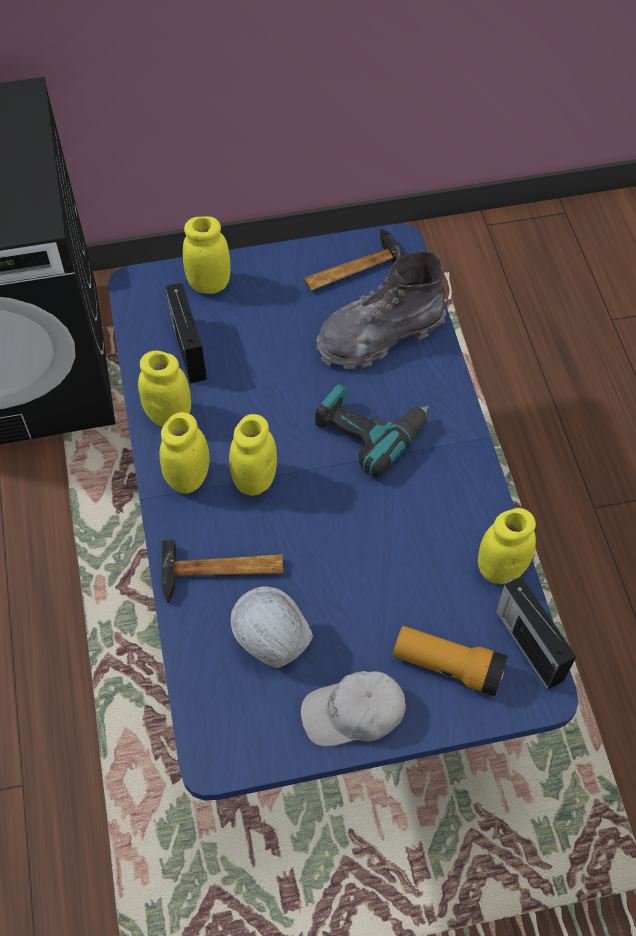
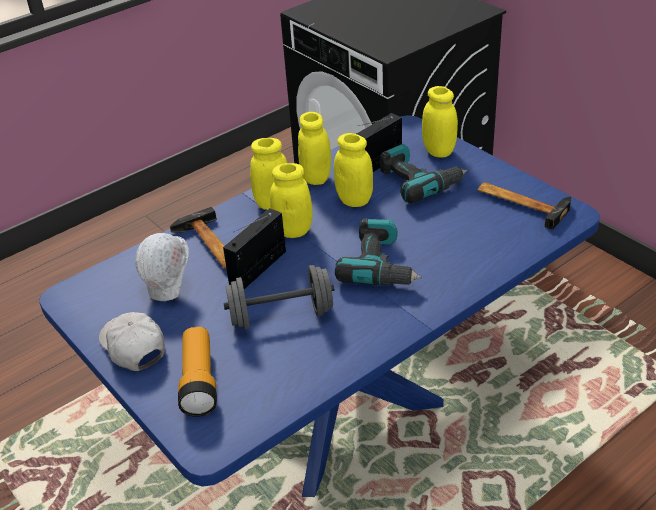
camera: 65 degrees right, 20 degrees down
(251, 329) = (419, 182): none -> power drill
(379, 335) = (473, 238): grey boot -> none
(391, 552) = (281, 315): none -> grey dumbbell
(500, 568) = (308, 380): yellow jar -> yellow jar (354, 200)
(528, 643) = (248, 422): radio -> radio (259, 267)

